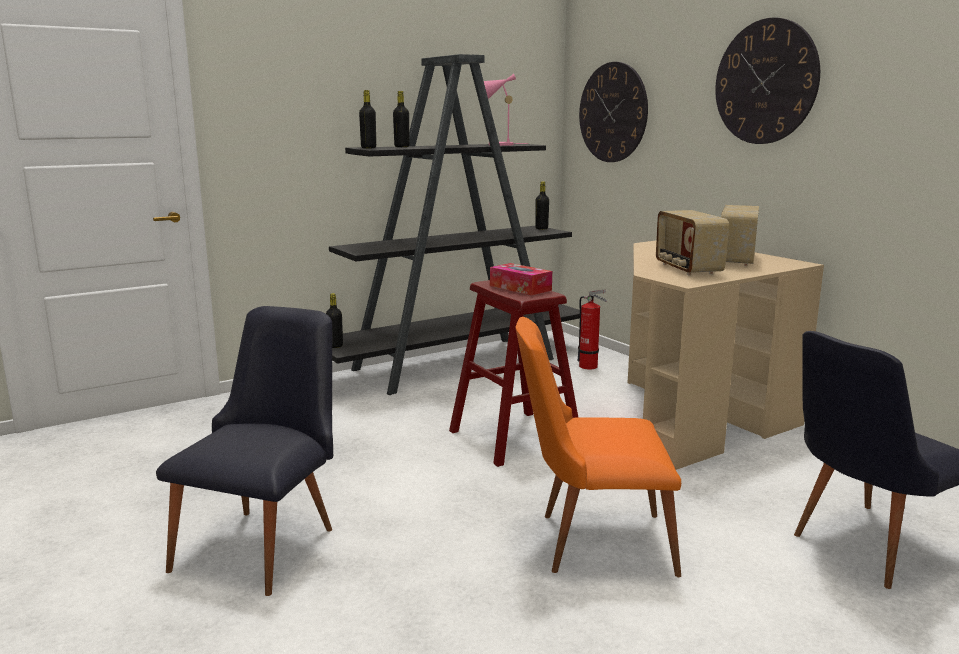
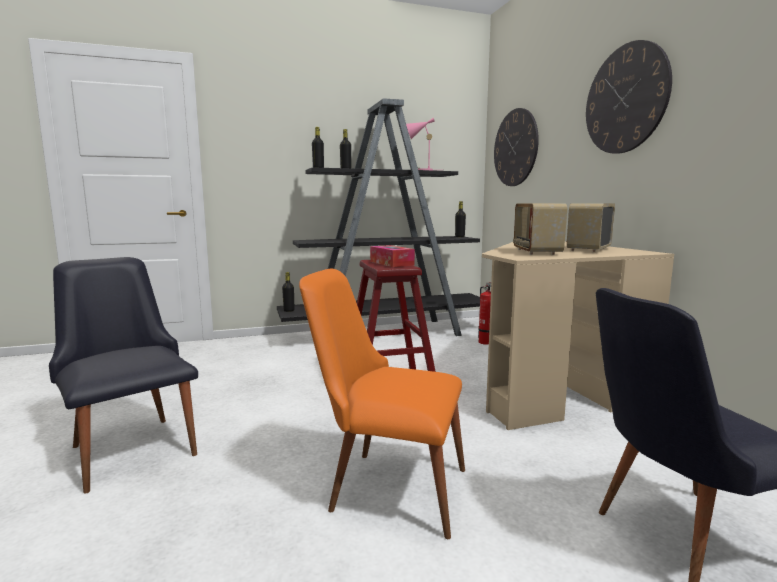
camera: 15 degrees right, 5 degrees down
(266, 542) = (131, 445): black chair -> black chair turned 75 degrees counterclockwise

